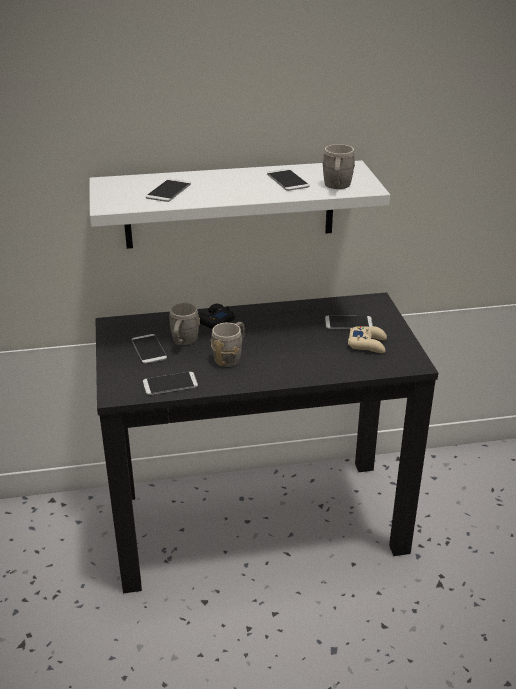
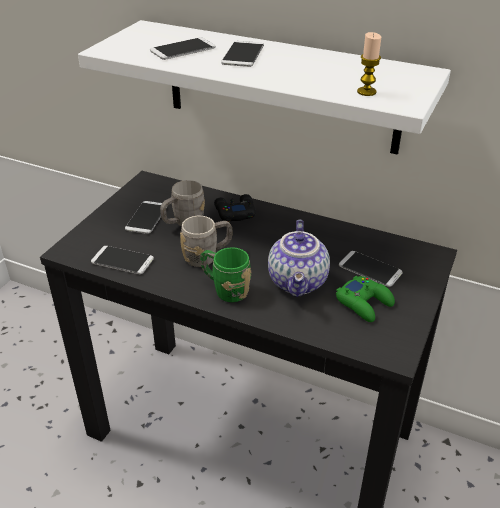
camera: 35 degrees right, 5 degrees up
(270, 372) = (225, 289): none -> green mug
(287, 180) = (321, 70): phone -> phone (243, 55)
(313, 348) = (299, 282): none -> teapot
(337, 187) = (366, 92): grey mug -> candle
(367, 344) = (364, 303): beige game controller -> green game controller

